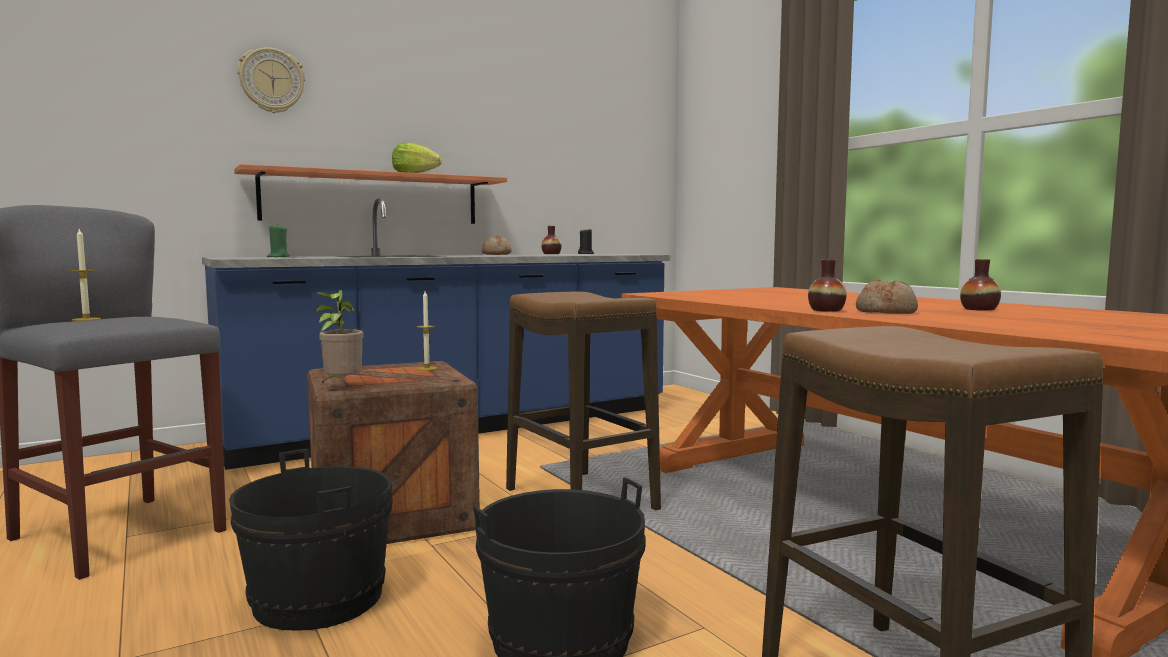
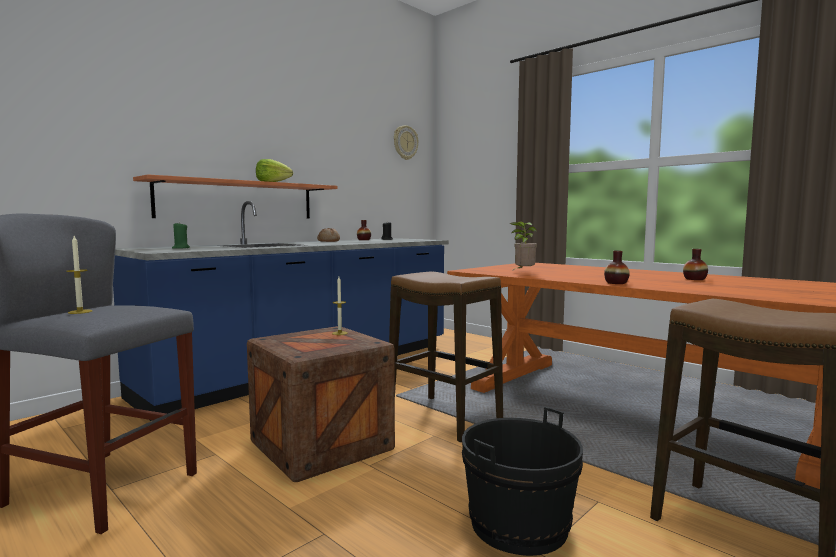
camera: 15 degrees left, 0 degrees up
(271, 81) = (162, 107): wall clock -> wall clock (405, 142)
(318, 599) = (321, 521): black bucket -> none
(341, 386) = (300, 353): potted plant -> potted plant (523, 272)
(886, 312) = (653, 283): bread -> none

